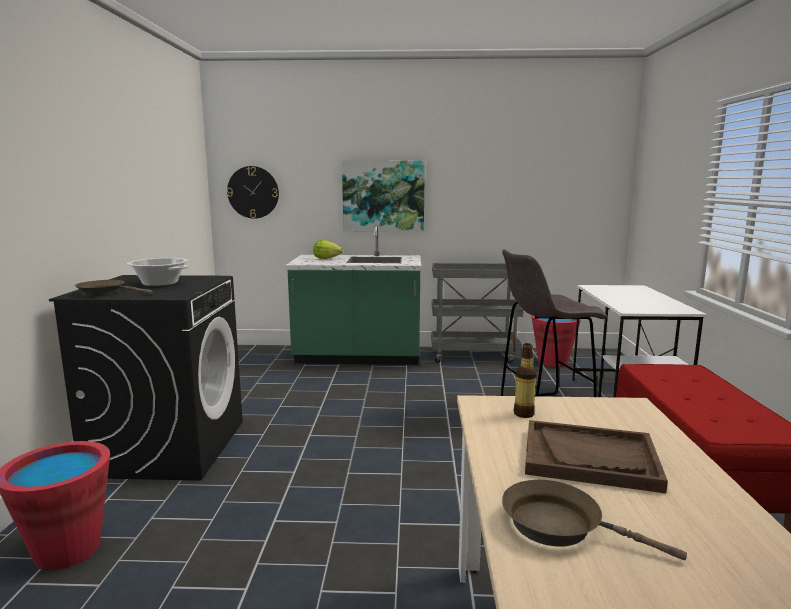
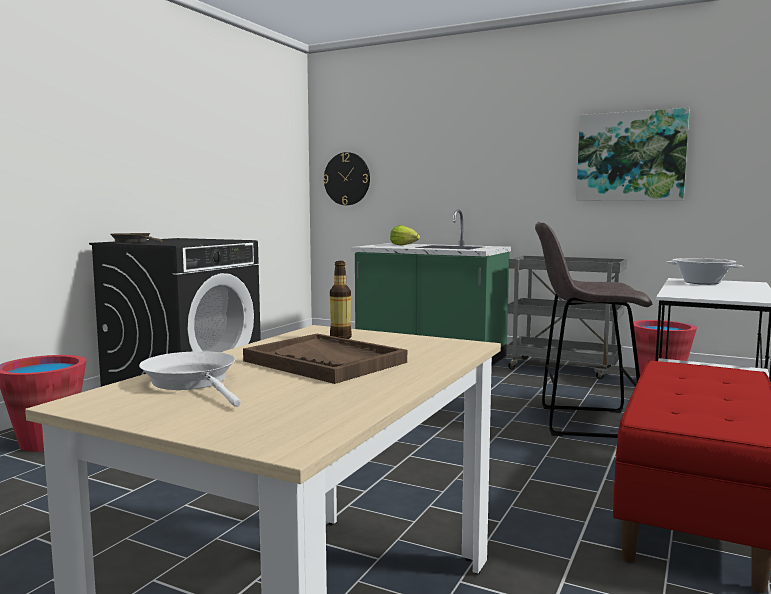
camera: 25 degrees right, 5 degrees down
(160, 283) = (187, 240): cooking pot -> cooking pot (702, 283)
(383, 196) = (473, 180): picture -> picture (630, 156)
(559, 526) = (193, 382): brown frying pan -> white frying pan

